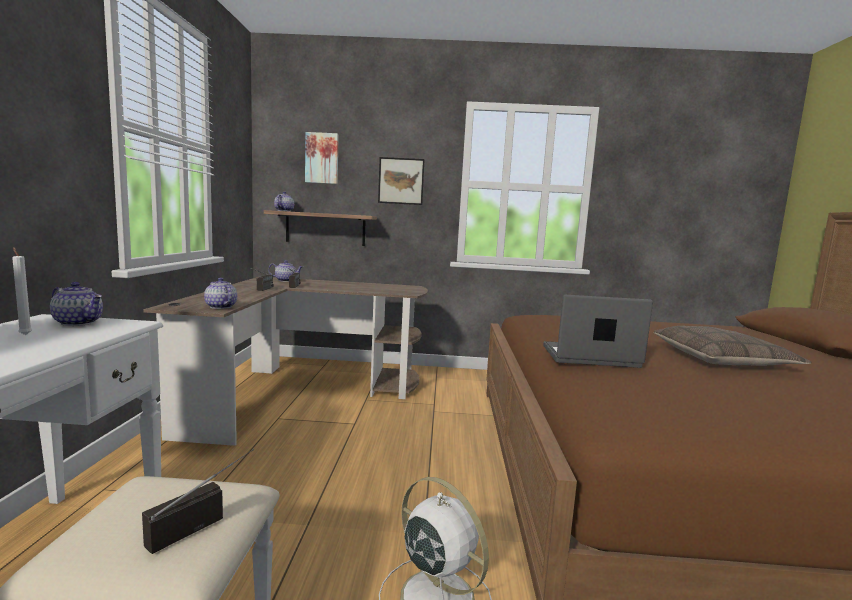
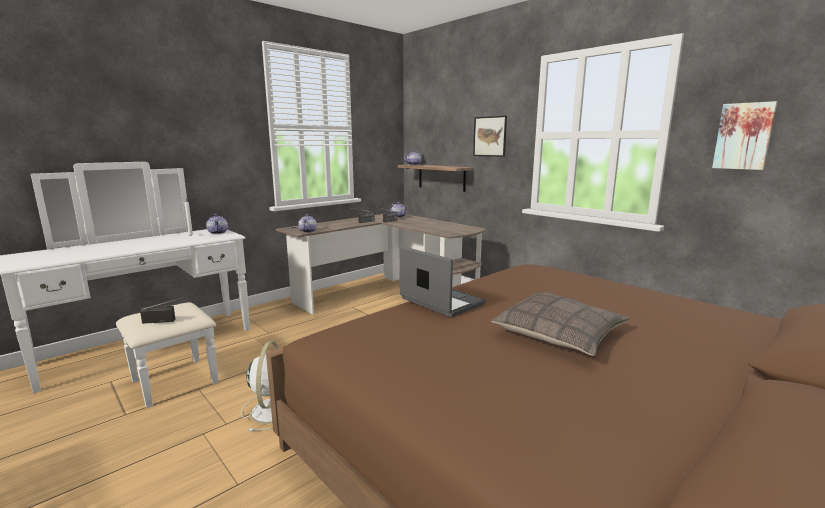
camera: 45 degrees right, 5 degrees up
(322, 158) = (439, 122): picture -> picture (744, 136)

